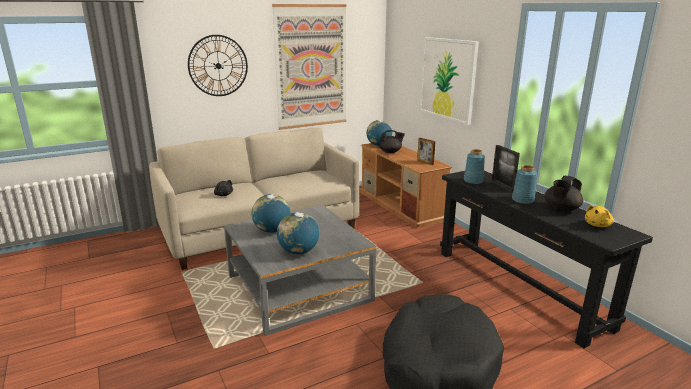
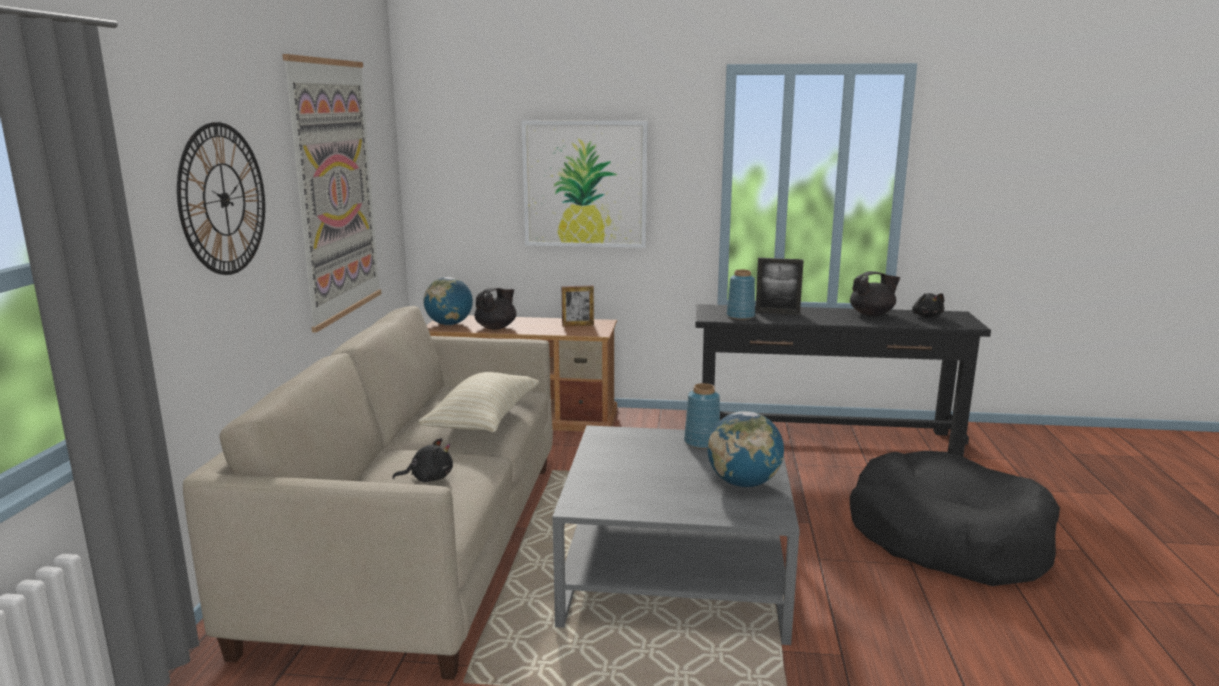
camera: 55 degrees left, 5 degrees down
(272, 230) = (637, 483): globe -> none
(290, 185) = (483, 420): none -> beige pillow
(523, 200) = (830, 317): blue vase -> blue vase (702, 442)
(561, 209) = (872, 314): black teapot -> black teapot turned 90 degrees counterclockwise
(598, 225) = (926, 316): yellow plush toy -> black plush toy

